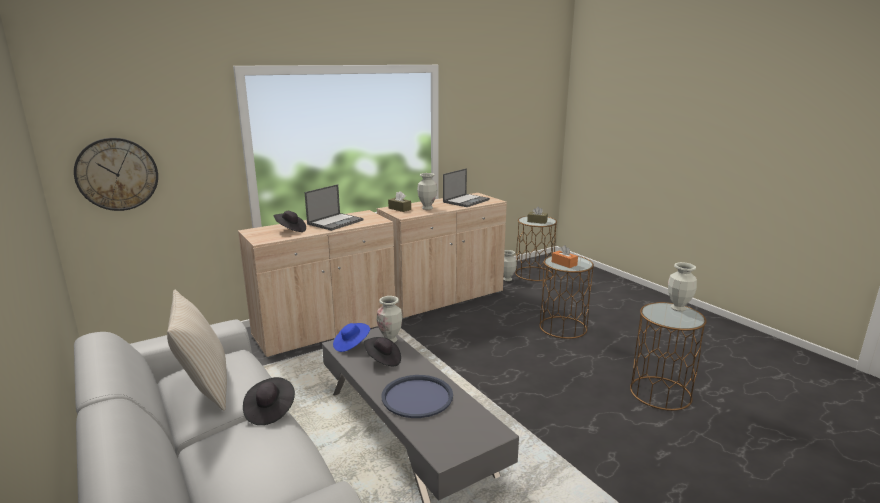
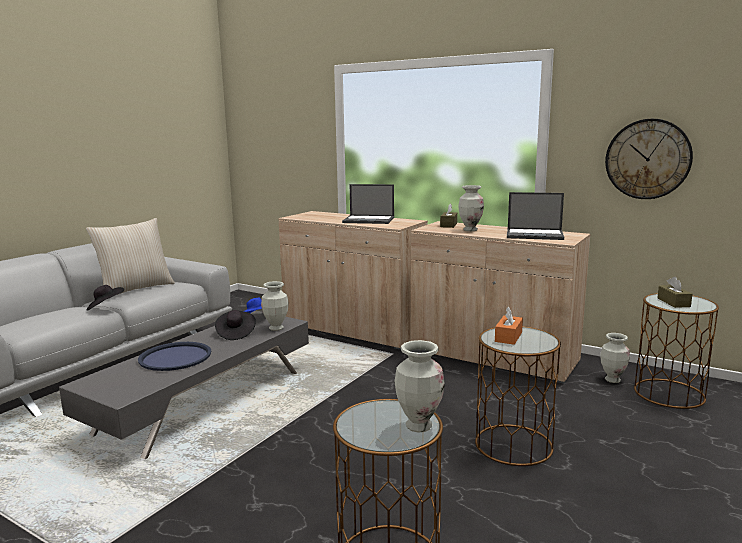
camera: 65 degrees right, 5 degrees down
(117, 174) = (260, 151): wall clock -> wall clock (647, 159)
(290, 230) = (328, 217): black hat -> none

